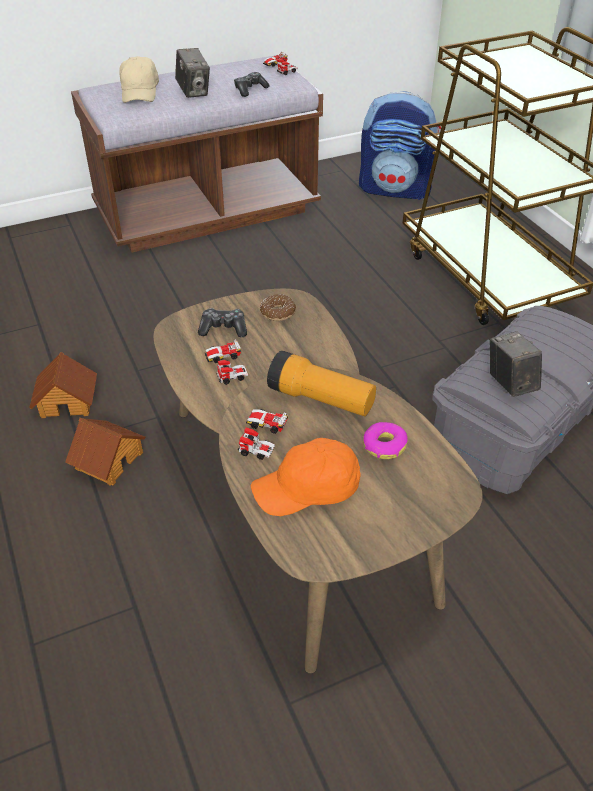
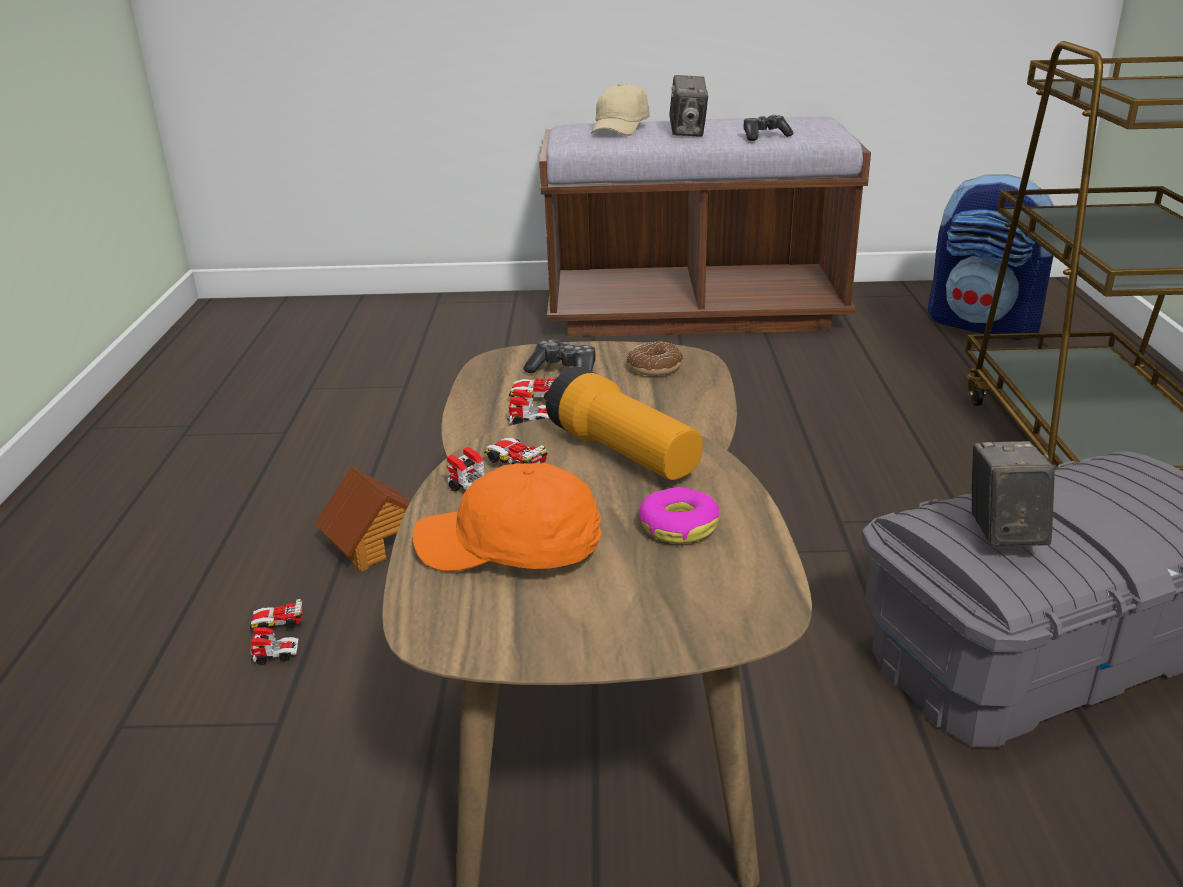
camera: 25 degrees right, 15 degrees down
(68, 401) = (378, 468): toy house -> none
(280, 69) = (823, 124): toy car -> toy car (276, 639)

